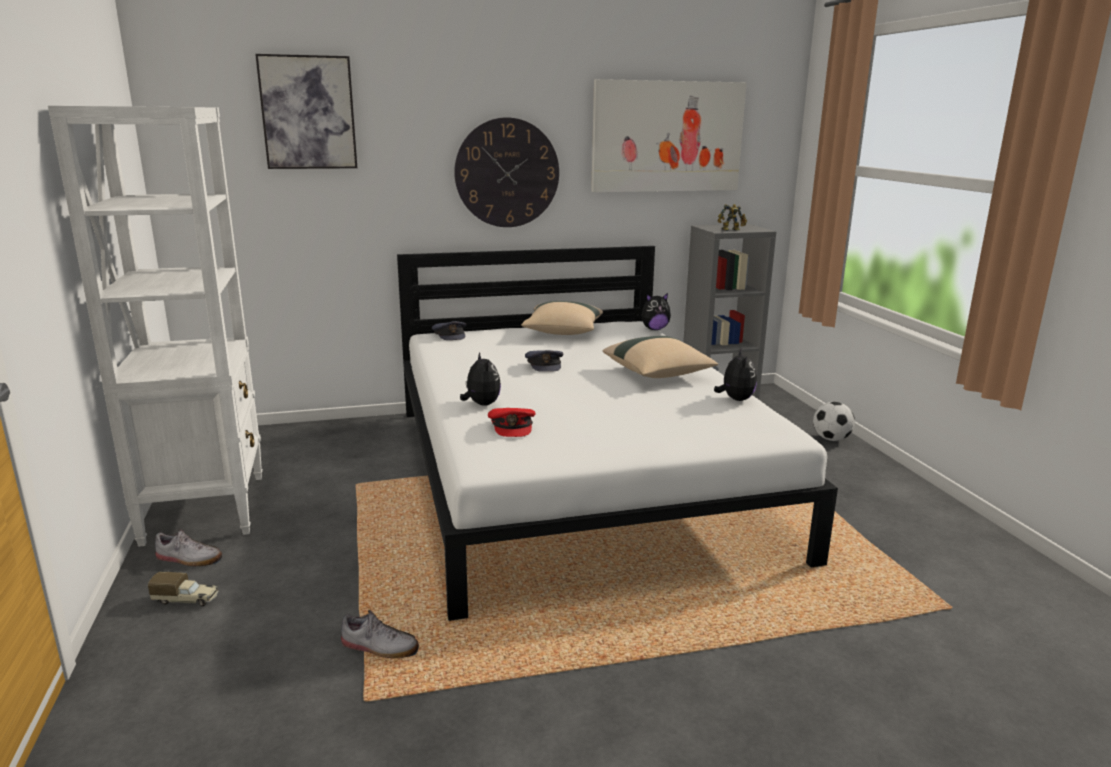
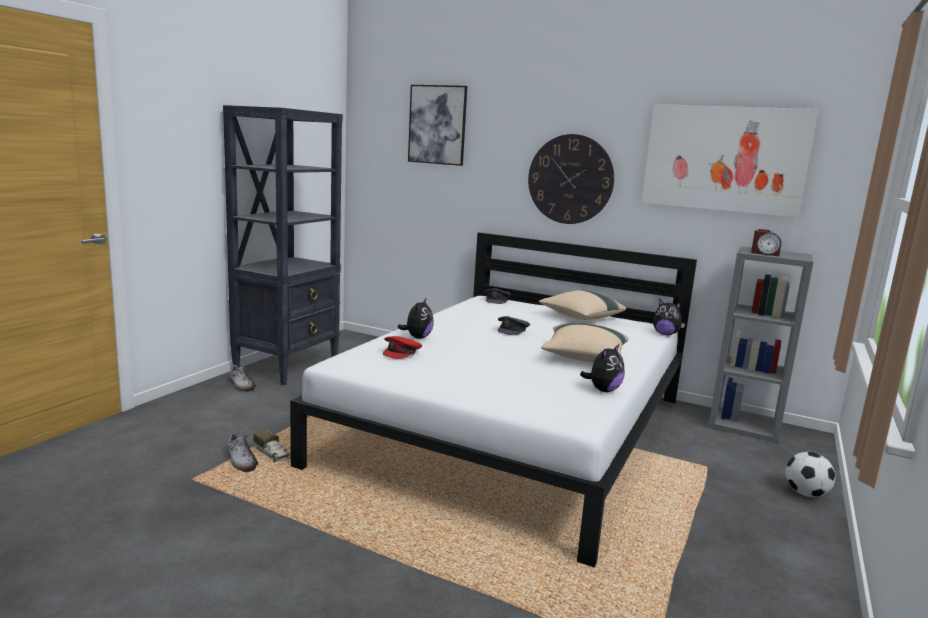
camera: 40 degrees right, 5 degrees down
(186, 599) = (210, 402): toy truck -> toy truck (272, 454)
(206, 508) = (287, 366): white bookcase -> black bookcase
(731, 230) = (765, 253): toy robot -> alarm clock

